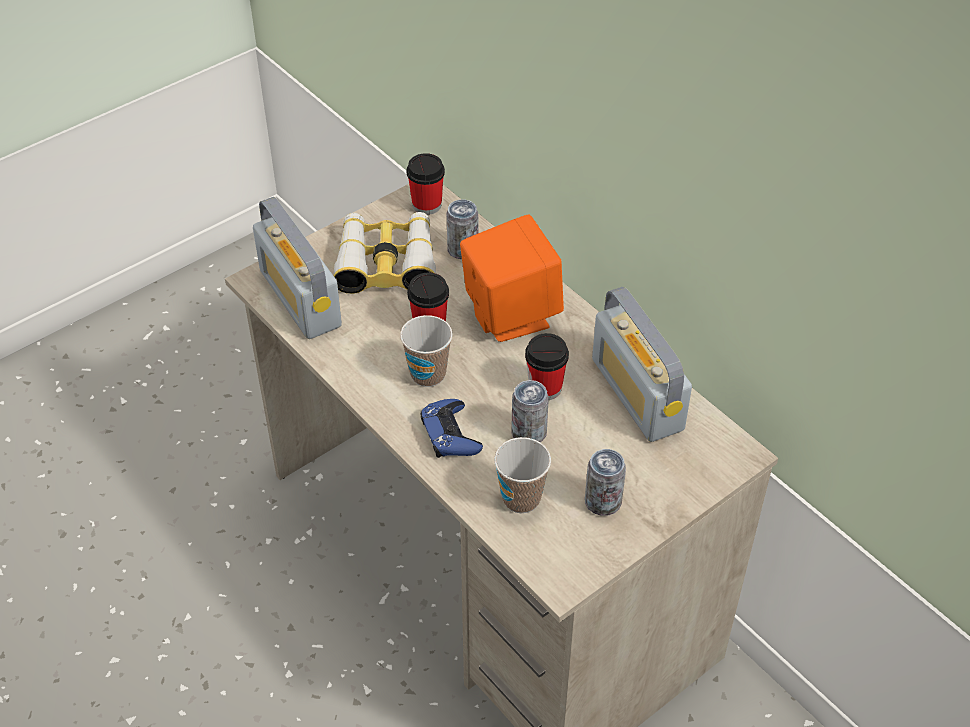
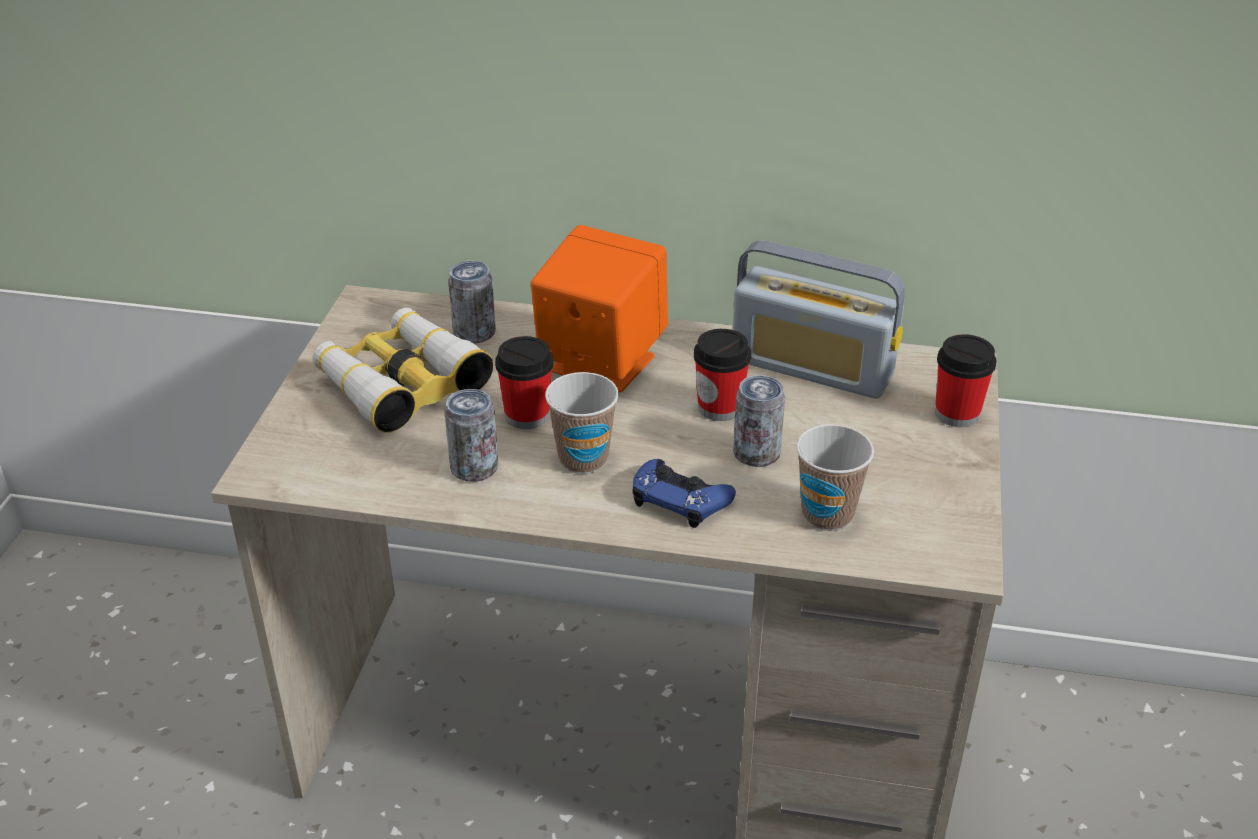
camera: 40 degrees left, 10 degrees down
(300, 298) = (339, 464): radio -> none
(427, 205) = (381, 312): cup -> cup (957, 414)
(603, 502) = (905, 472): can -> can (474, 468)

